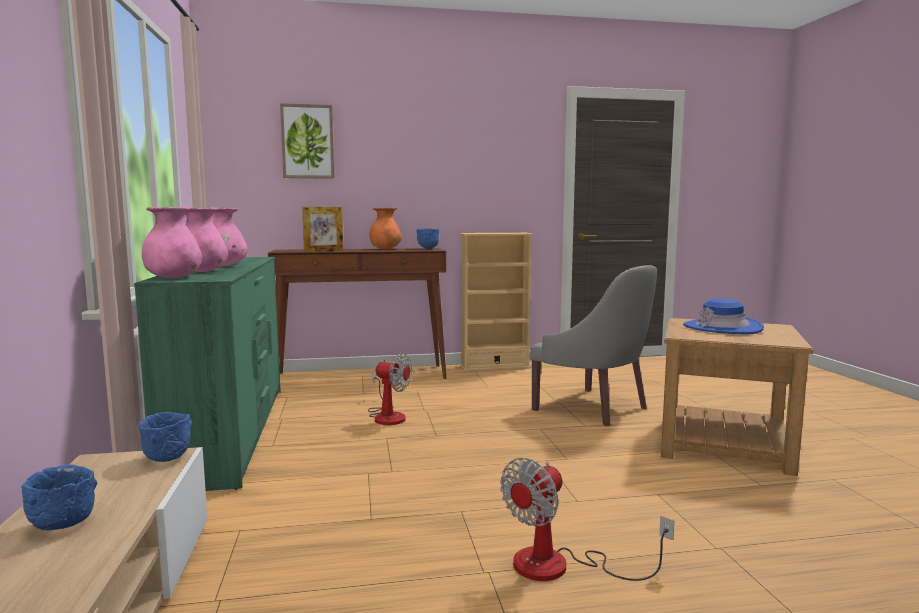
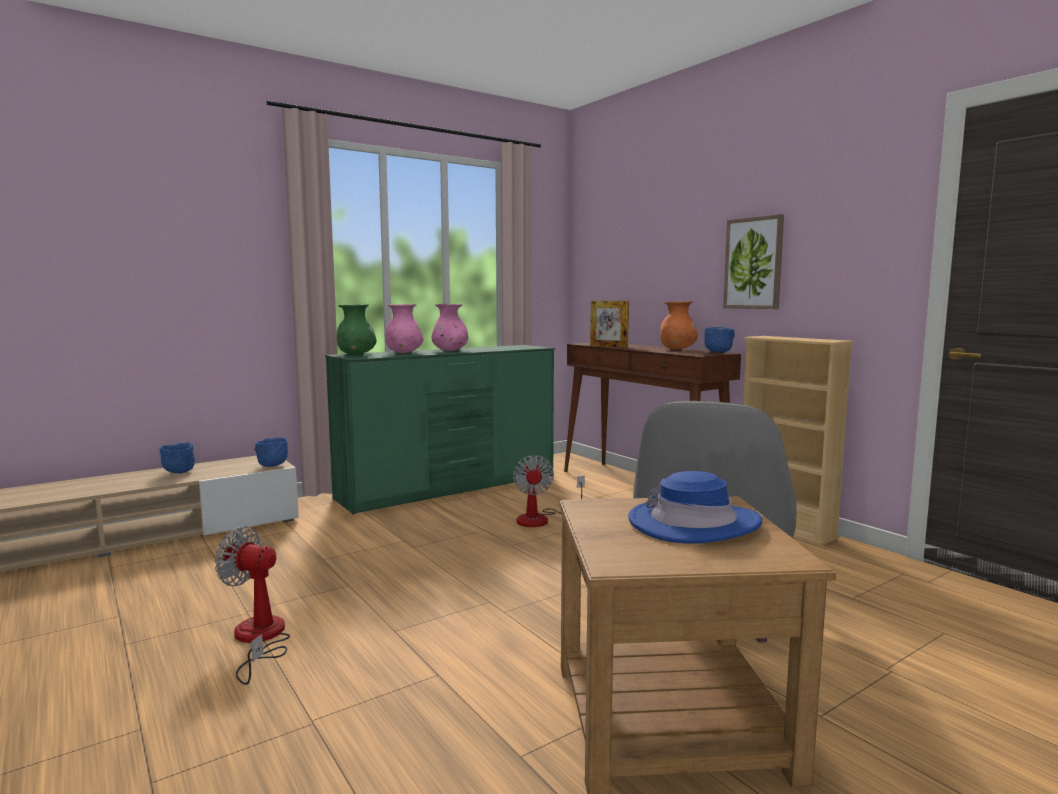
camera: 65 degrees right, 0 degrees up
(174, 278) = (356, 354): pink vase -> green vase
(307, 141) = (635, 232): picture -> picture (754, 263)

